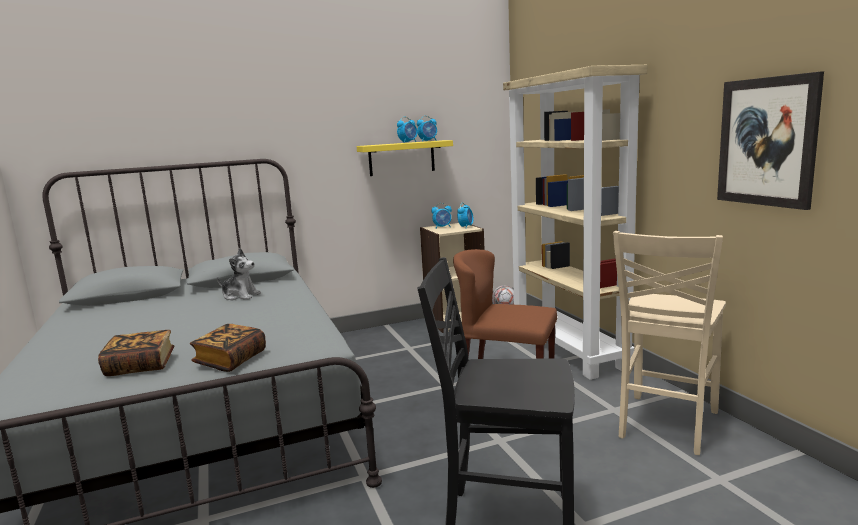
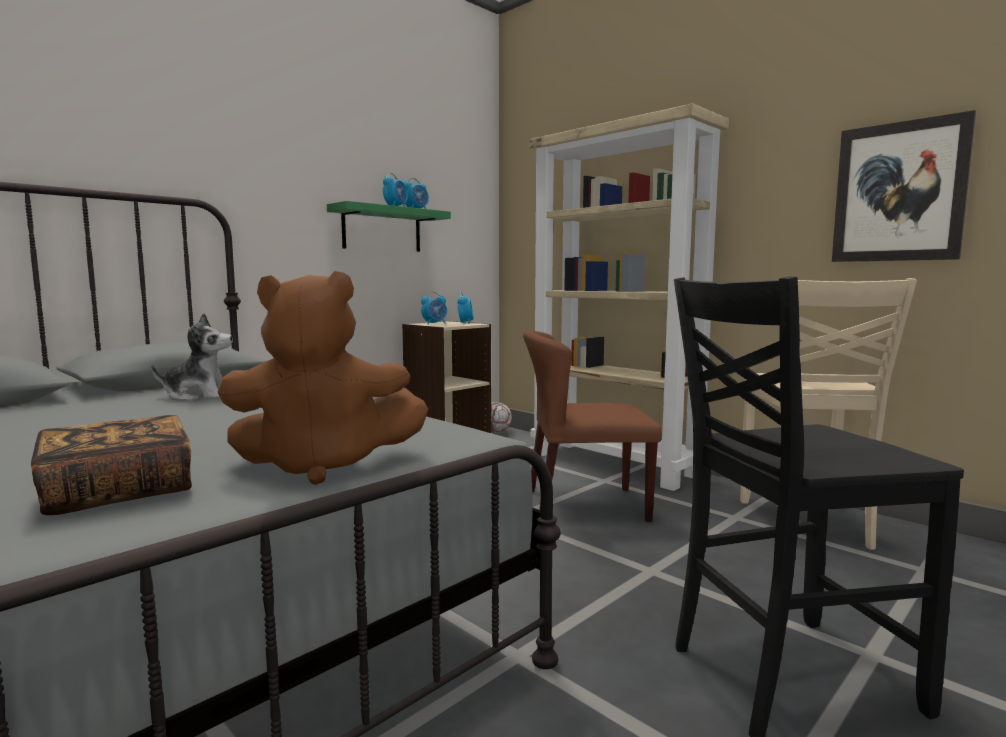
camera: 25 degrees left, 5 degrees down
(231, 360) = (323, 465): book -> brown plush toy
(401, 158) = (382, 229): yellow shelf -> green shelf

